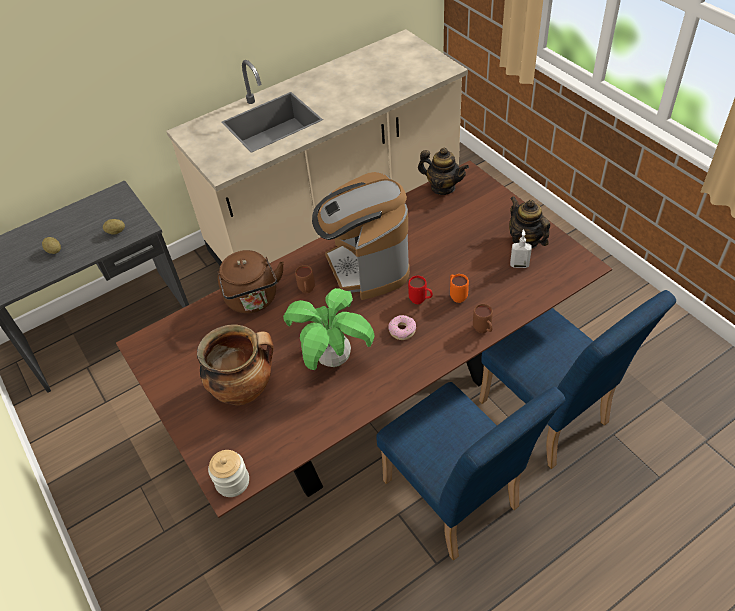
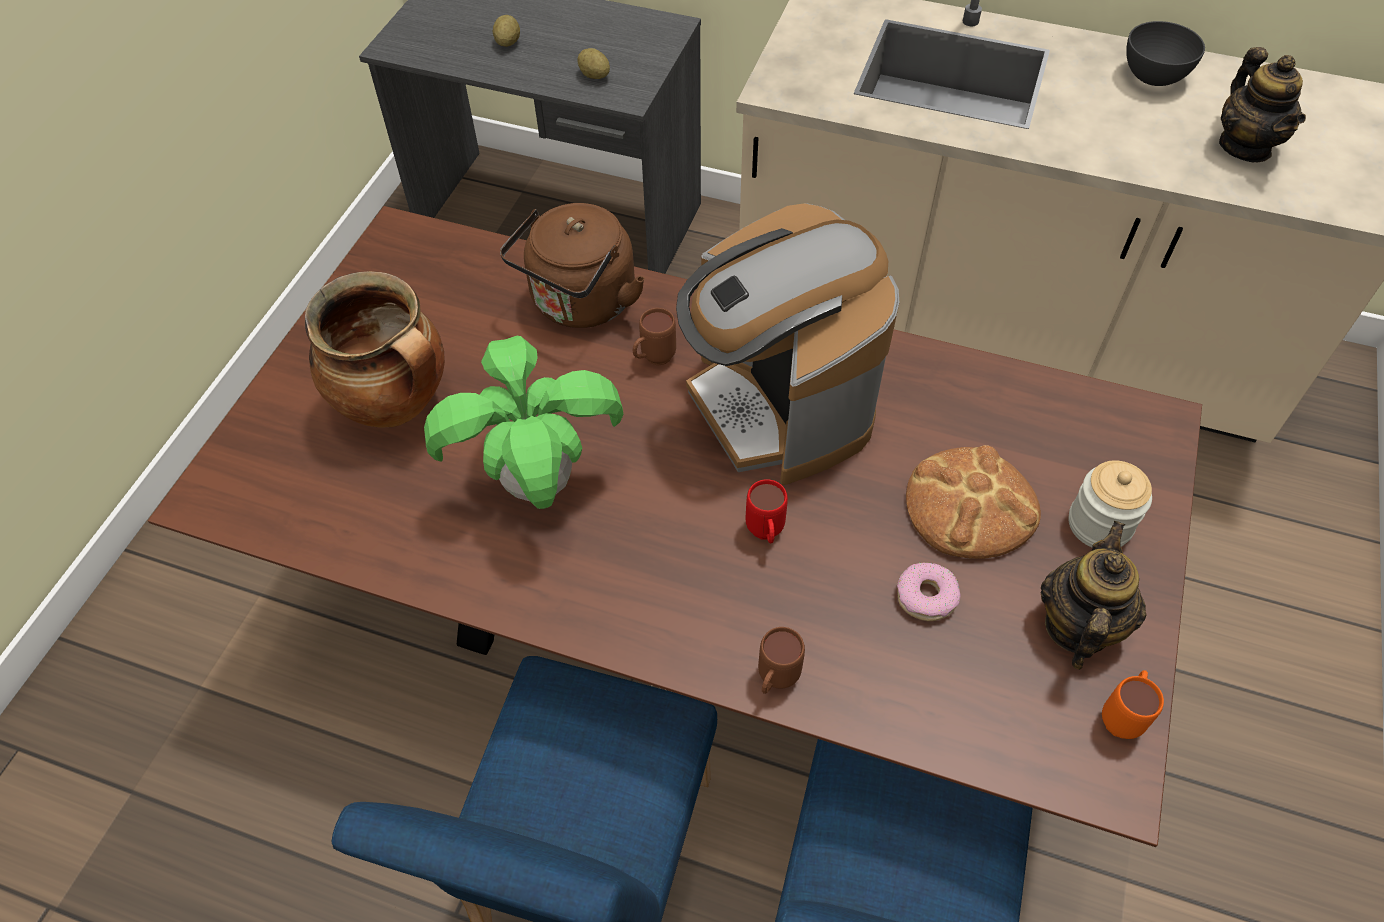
camera: 50 degrees right, 5 degrees up
(232, 482) = (217, 499): jar -> jar (1099, 524)
(334, 76) = (1154, 76): none -> grey bowl
(367, 266) = (778, 407): coffee machine -> coffee machine turned 60 degrees counterclockwise
(402, 330) = (674, 546): donut -> donut (926, 597)
(442, 187) = (1081, 404): teapot -> teapot (1245, 146)
(456, 295) = (826, 585): orange mug -> orange mug (1122, 715)
(458, 239) = (969, 506): none -> bread
(519, 264) = (1001, 650): soap dispenser -> none

